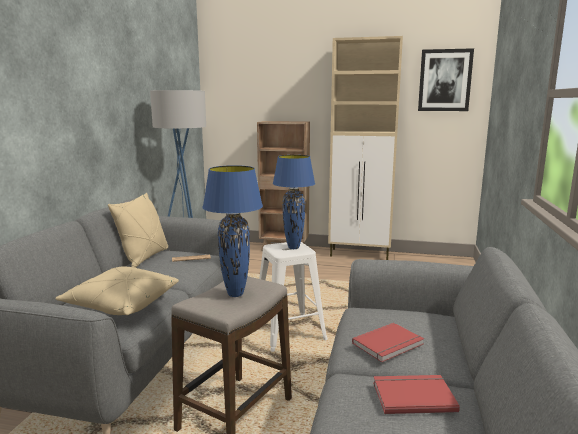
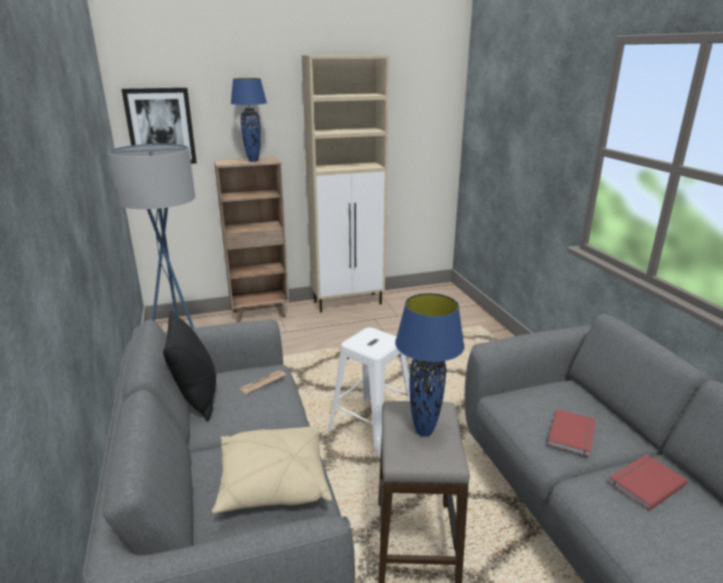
camera: 30 degrees left, 10 degrees up
(144, 258) = (197, 397): beige pillow -> black pillow
(293, 247) = (376, 339): blue table lamp -> blue table lamp (253, 161)
(445, 80) = (421, 102): picture -> picture (160, 127)

